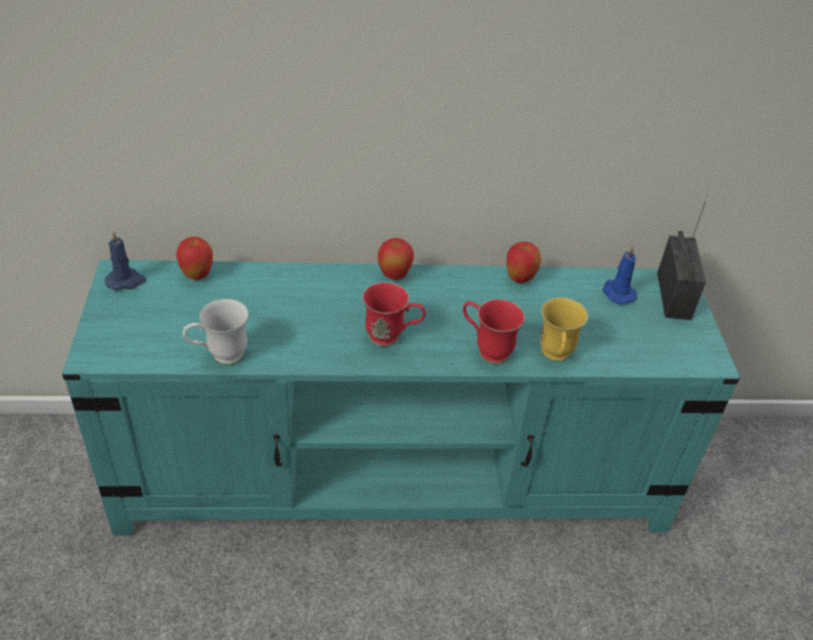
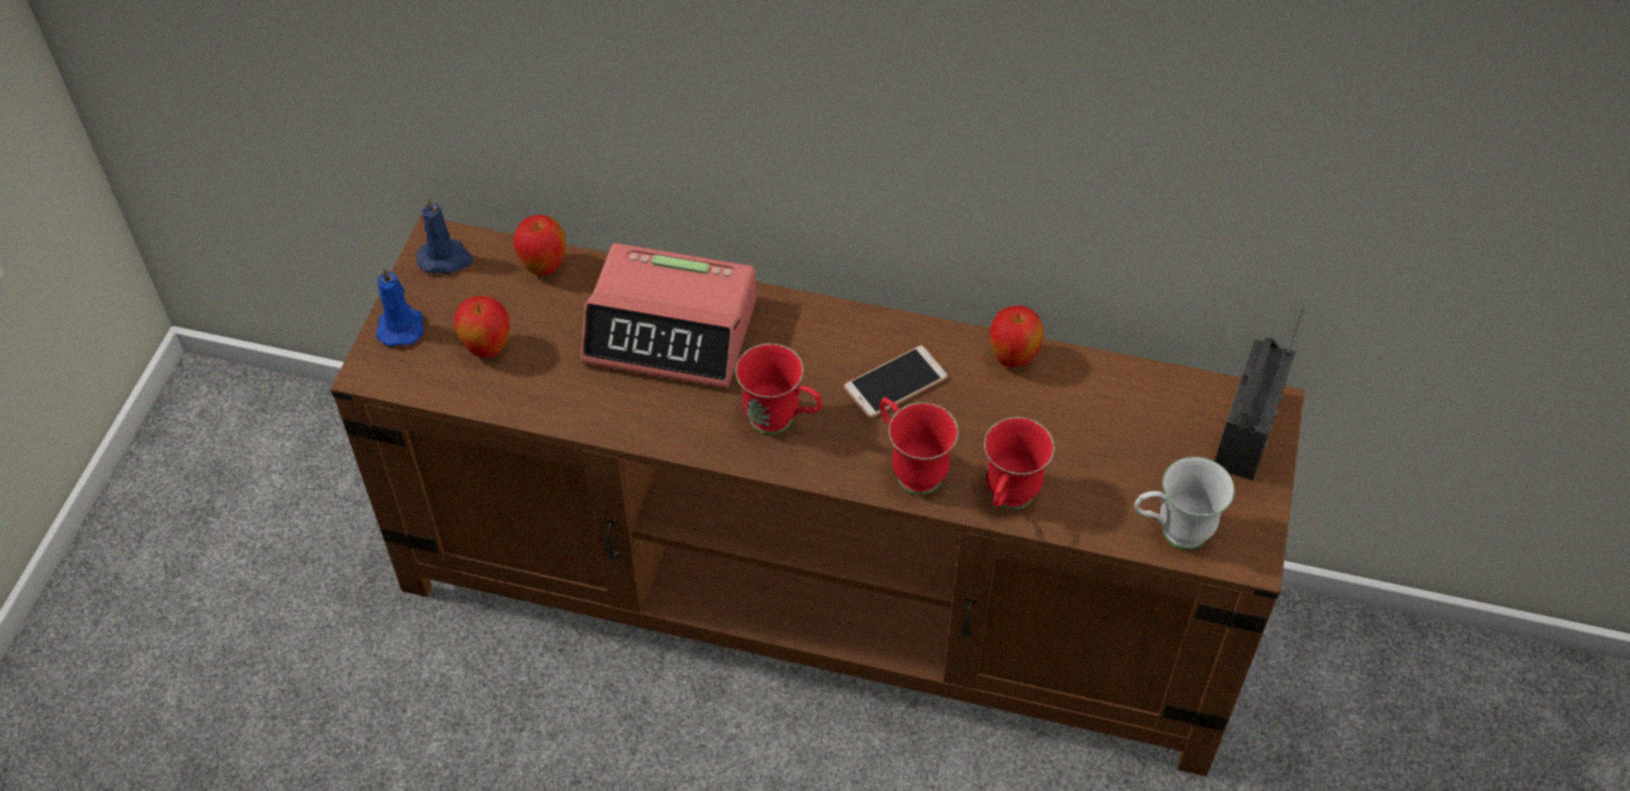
camera: 20 degrees right, 10 degrees up
(219, 357) = (536, 405): white mug -> white mug (1172, 533)
(298, 298) = (672, 331): none -> alarm clock
(394, 276) = (824, 318): apple -> apple (487, 348)
(396, 476) = (820, 593): turquoise tv stand -> brown tv stand
(455, 304) = (895, 383): none -> phone
(555, 357) = (1007, 501): yellow mug -> red mug
(617, 293) = (1157, 411): blue candle -> blue candle (401, 326)

